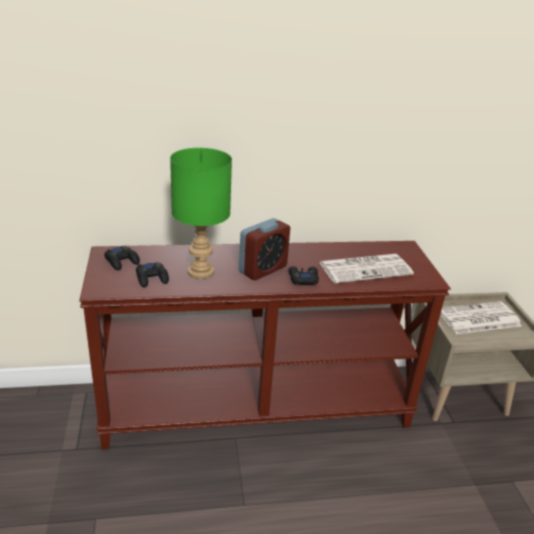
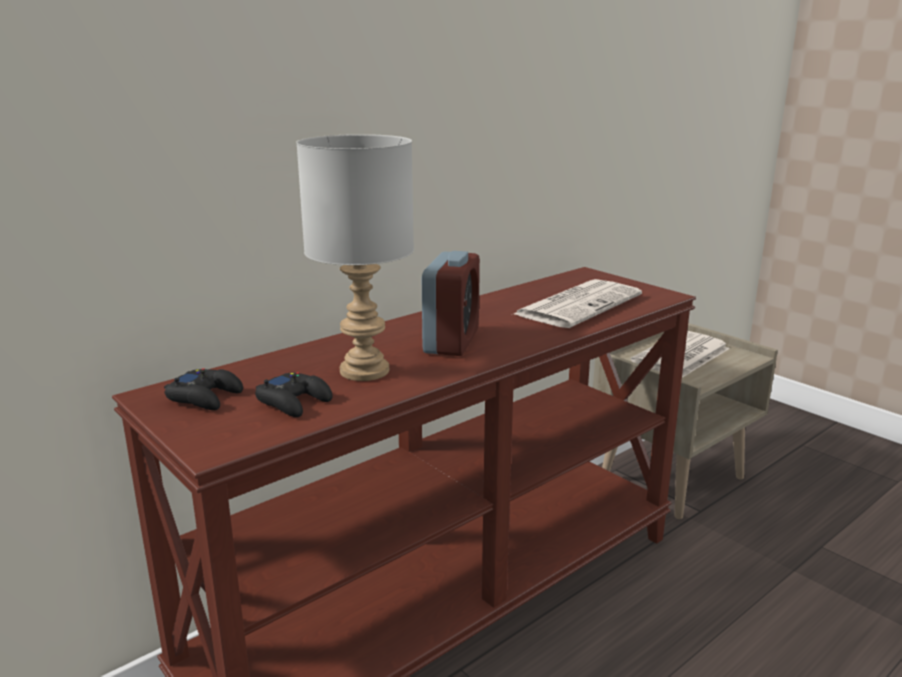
camera: 30 degrees left, 10 degrees down
(202, 272) = (366, 371): green table lamp -> grey table lamp
(303, 279) = (521, 336): black game controller -> none

